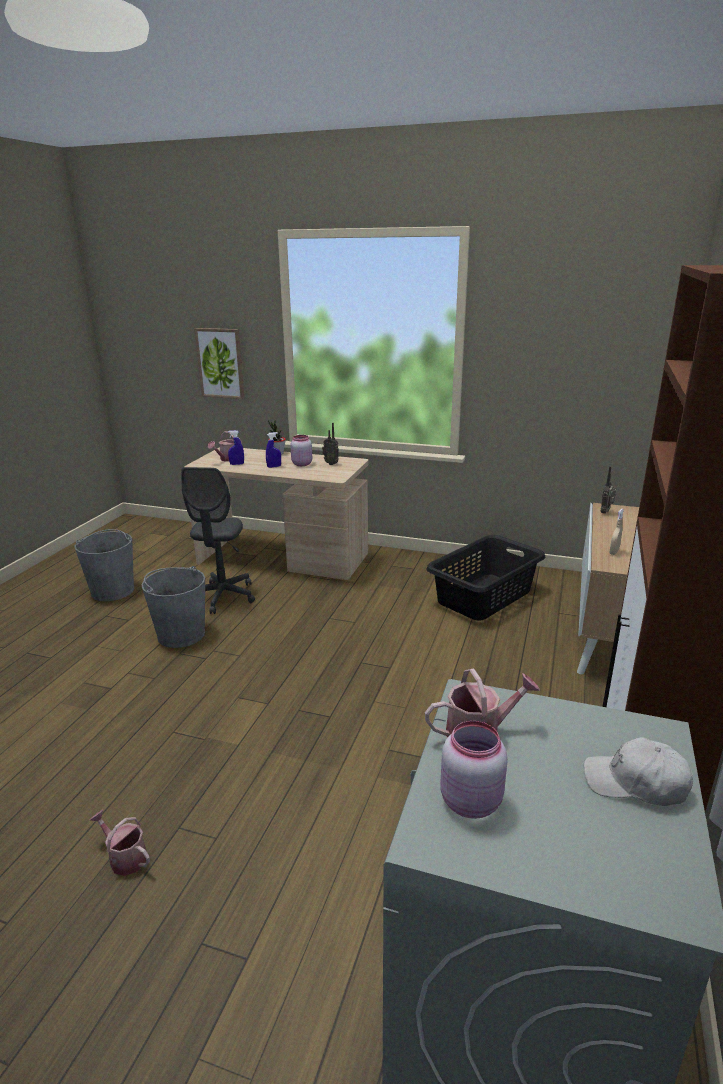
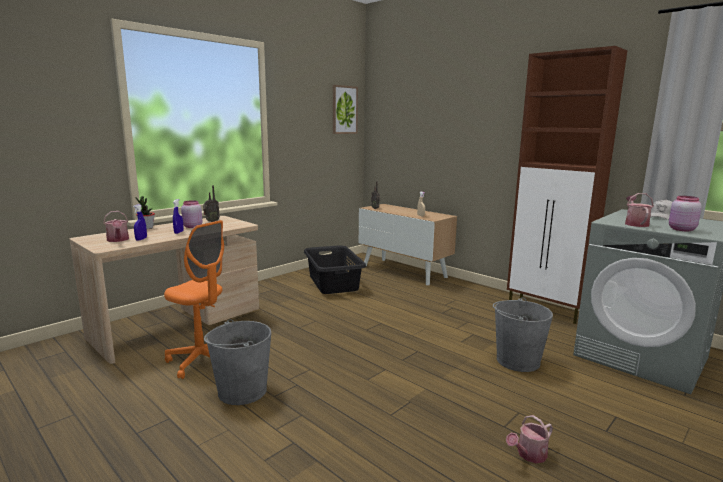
camera: 65 degrees left, 10 degrees down
(113, 591) = (80, 422): grey bucket -> grey bucket (517, 361)
(220, 363) = (43, 150): picture -> picture (344, 110)
(223, 596) = (202, 361): grey office chair -> orange office chair

